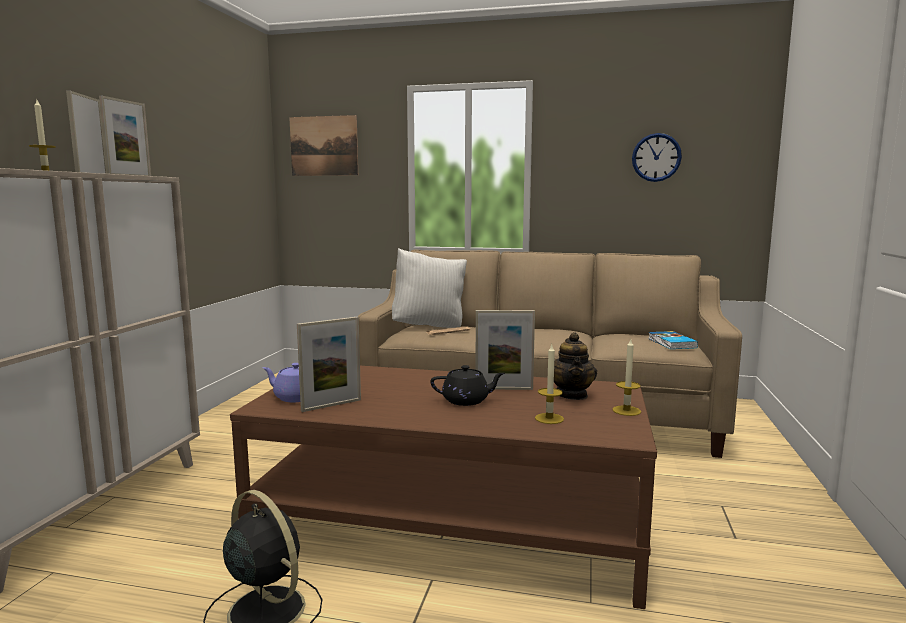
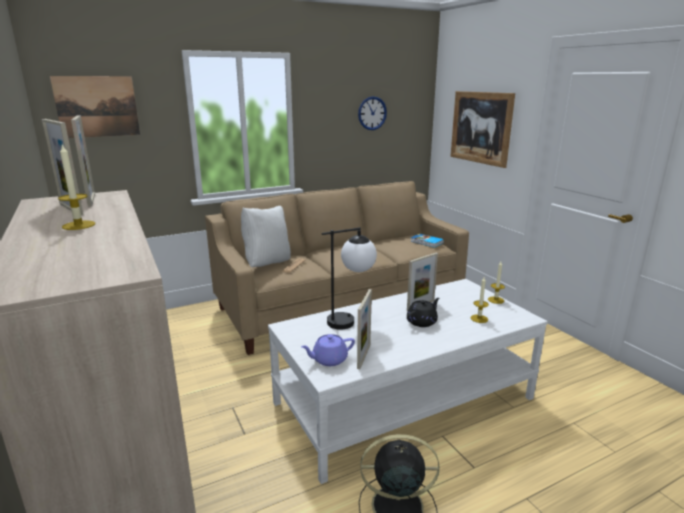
camera: 40 degrees left, 10 degrees up
(394, 379) = (350, 320): none -> table lamp
(451, 526) = (405, 400): brown coffee table -> white coffee table
(572, 395) = (457, 298): teapot -> none
(814, 167) = (480, 127): none -> picture

